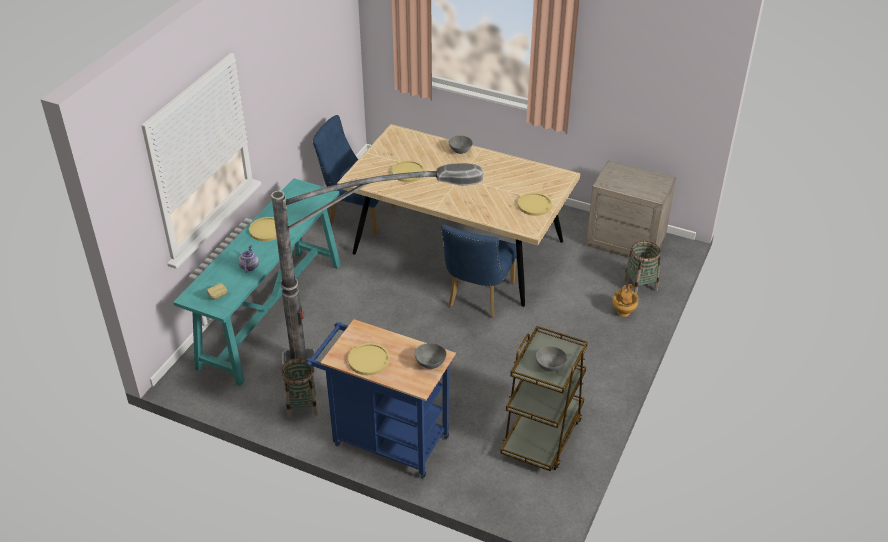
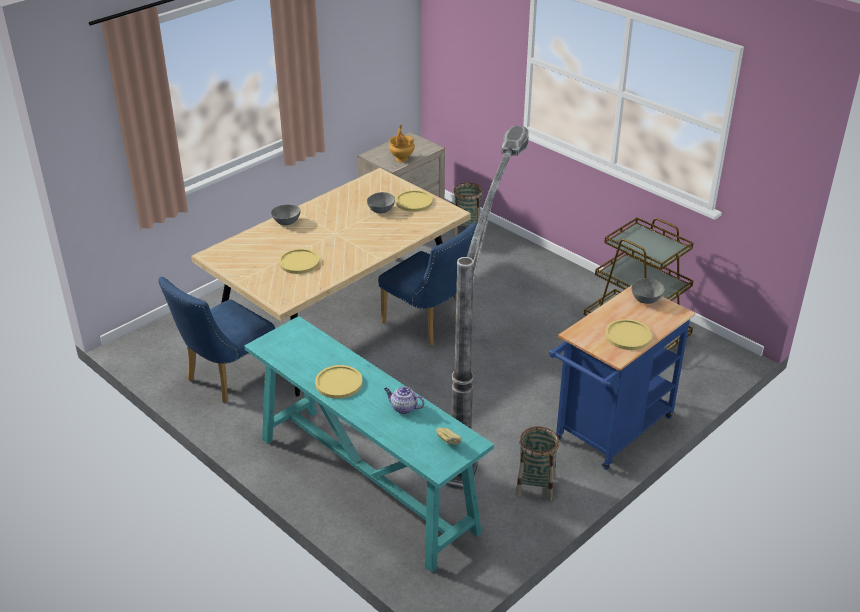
camera: 70 degrees left, 5 degrees down
(550, 367) = (657, 246): grey bowl -> grey bowl (381, 210)
(623, 312) = (498, 247): brown vase -> brown vase (401, 159)

